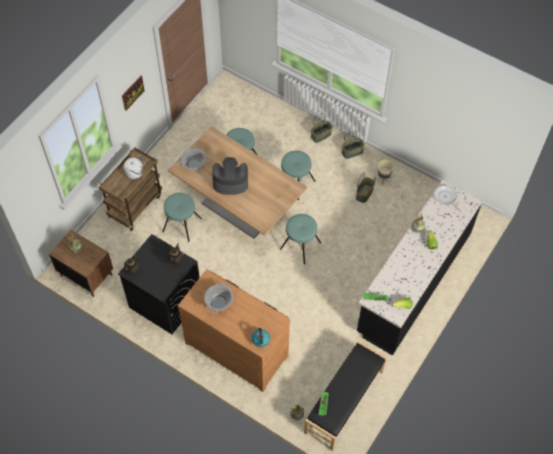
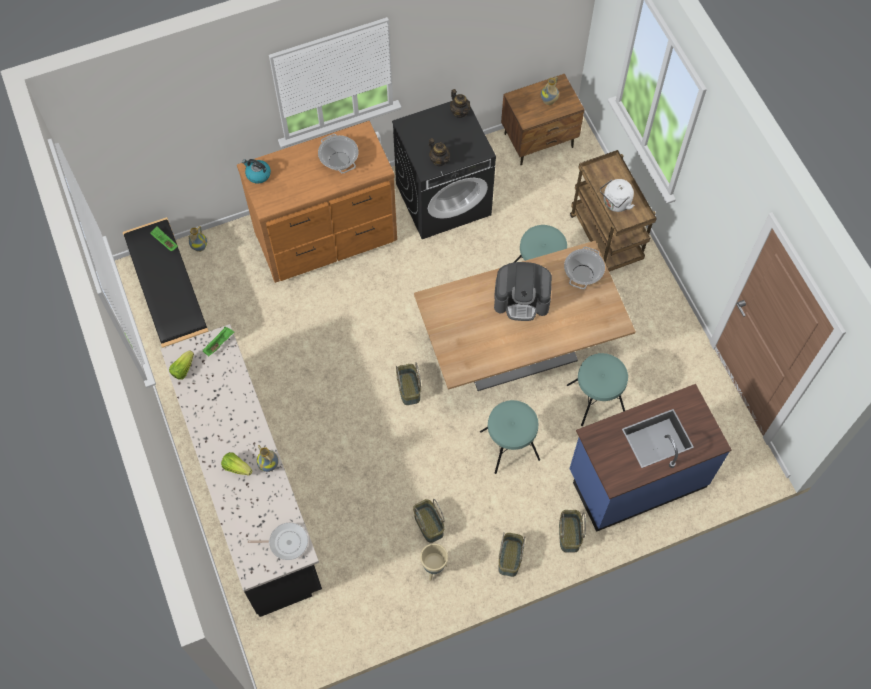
camera: 125 degrees right, 5 degrees up
(132, 93) = (713, 203): picture -> none
(230, 182) = (522, 299): coffee machine -> coffee machine turned 60 degrees clockwise
(270, 123) = (636, 478): none -> blue counter
(300, 246) = (408, 388): turquoise stool -> basket

